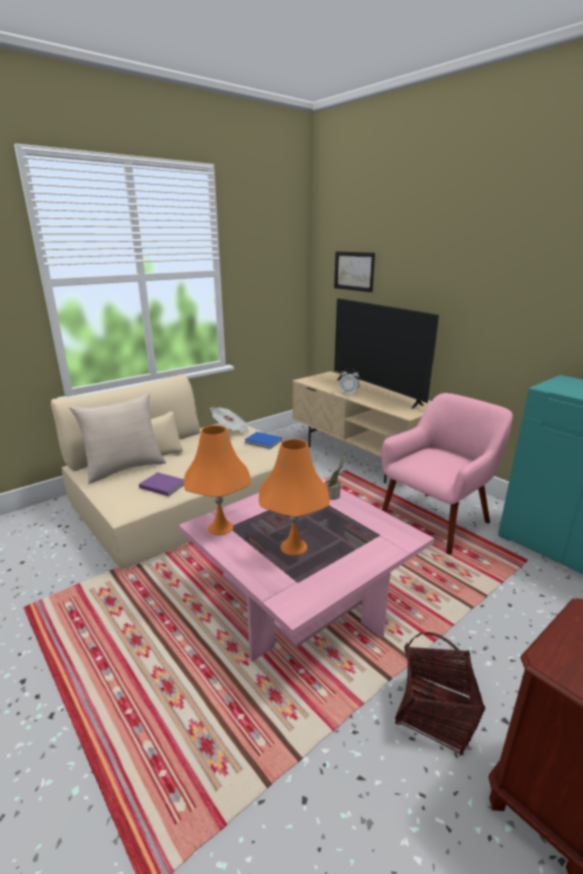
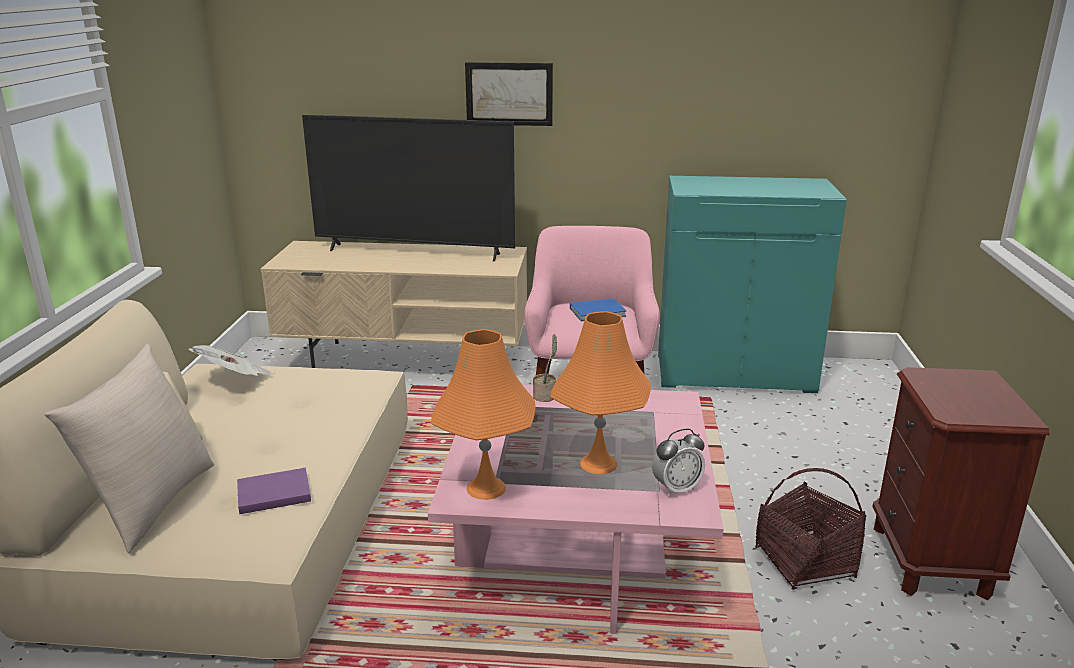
camera: 45 degrees left, 0 degrees up
(263, 442) = (320, 376): blue book -> blue book (599, 312)
(348, 393) = (383, 265): alarm clock -> alarm clock (676, 489)
(354, 271) = (317, 67): picture -> picture (509, 94)

